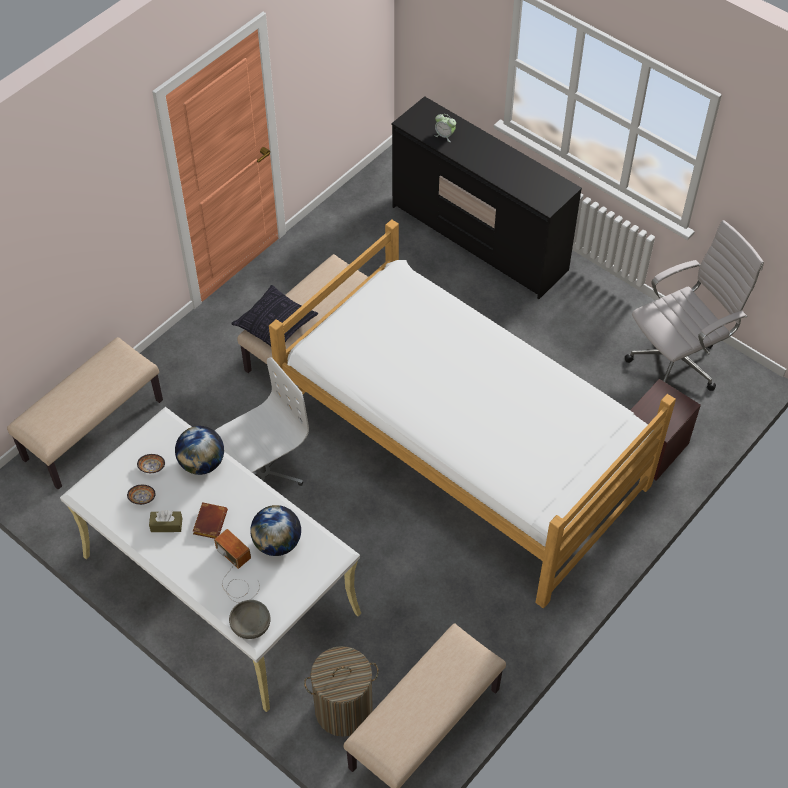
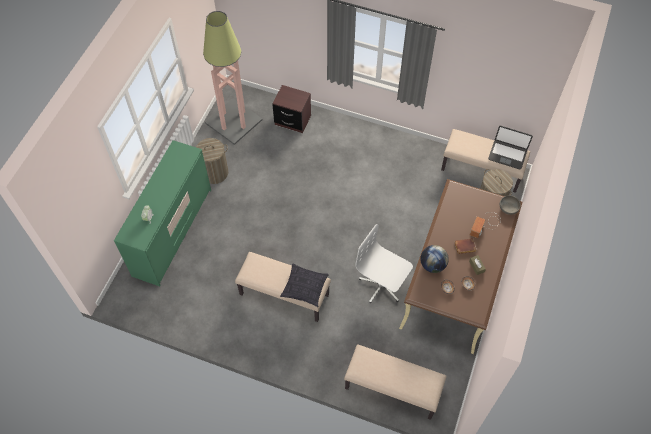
camera: 110 degrees left, 5 degrees up
(219, 584) = (455, 280): white desk -> brown desk
(277, 543) = (460, 213): globe -> none
(400, 729) = (507, 154): none -> laptop
(462, 450) = (327, 198): bed -> none
(479, 239) = (173, 232): black dresser -> green dresser
(573, 312) = (214, 172): none -> laundry basket
(678, 362) = (233, 121): white office chair -> floor lamp

